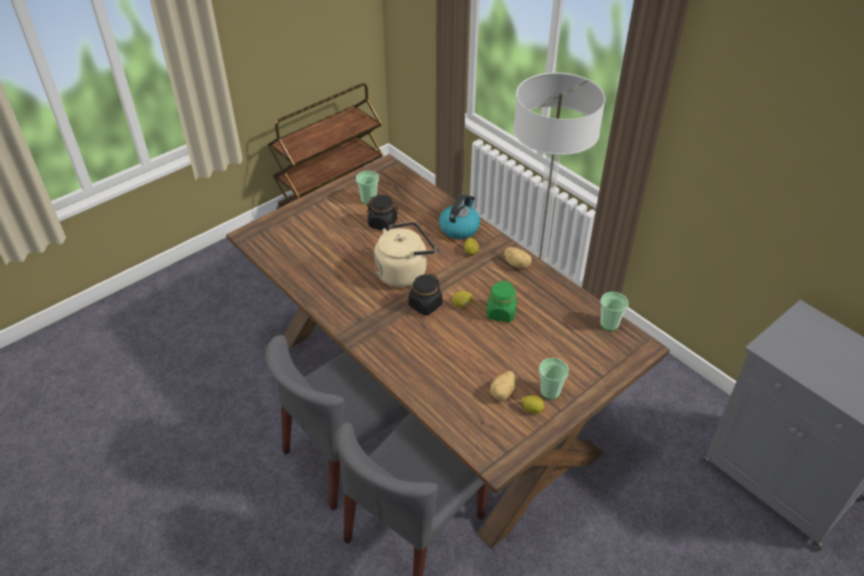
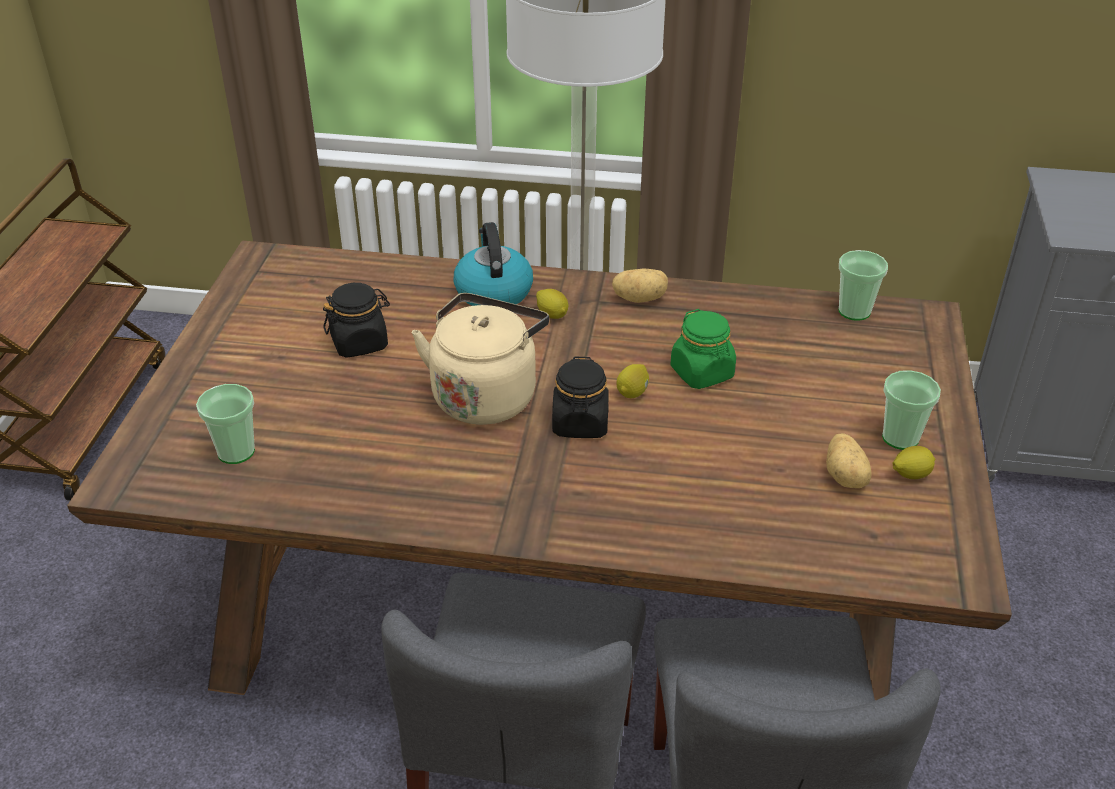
camera: 40 degrees left, 5 degrees down
(369, 200) = (291, 320): cup -> cup (236, 452)

